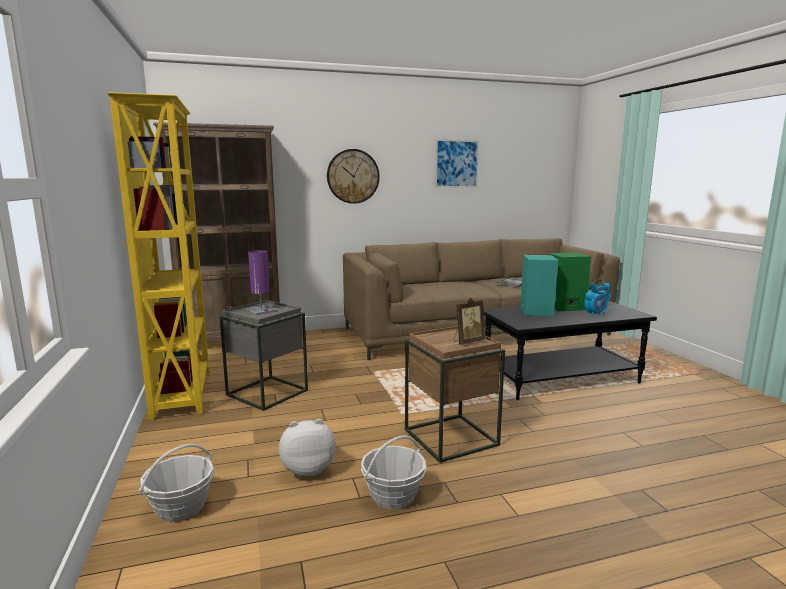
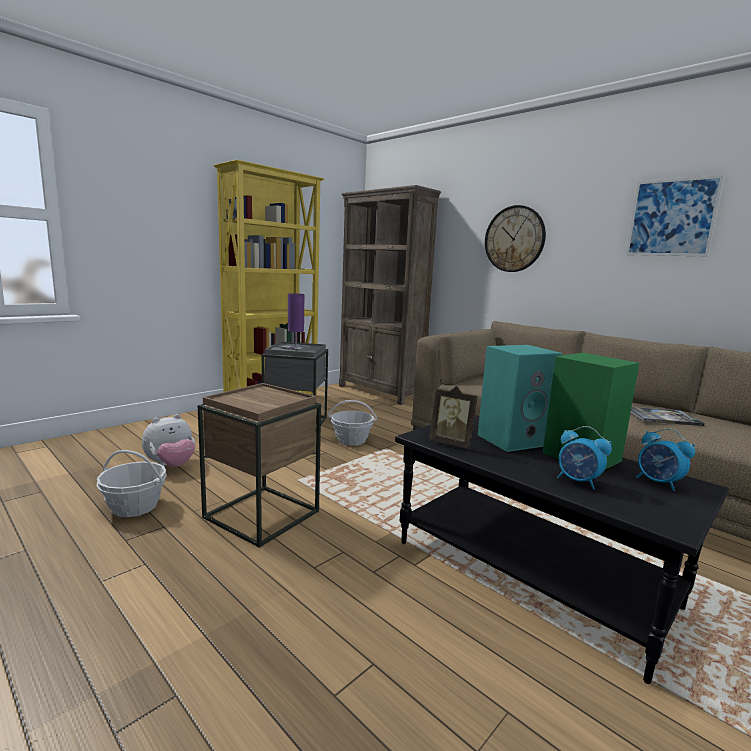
camera: 60 degrees right, 0 degrees up
(181, 507) = (112, 442): basket -> basket (351, 440)
(308, 469) = (171, 465): plush toy -> plush toy turned 90 degrees clockwise
(468, 342) = (256, 404): picture frame -> picture frame (452, 443)

